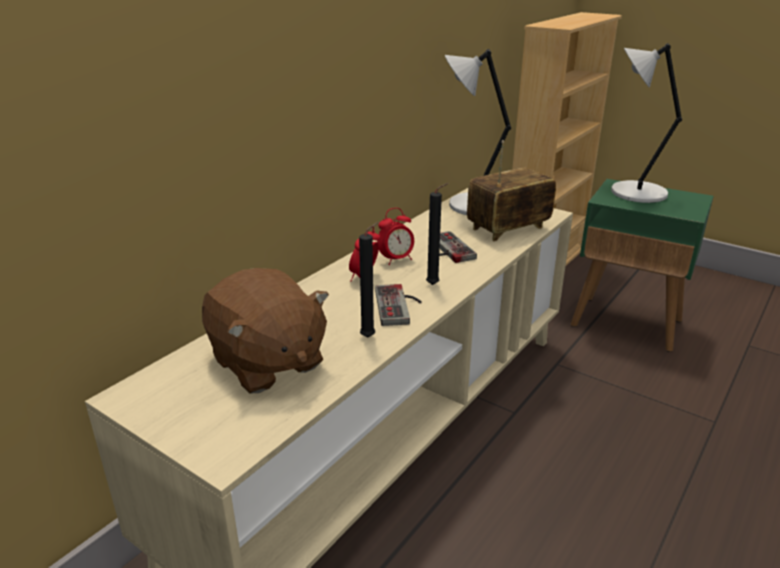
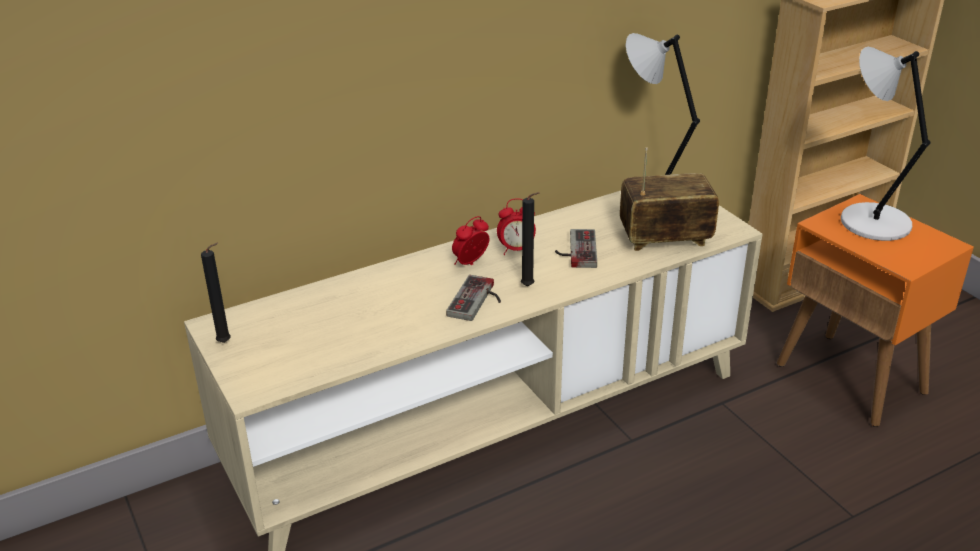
camera: 25 degrees right, 5 degrees up
(267, 363) = (329, 325): brown plush toy -> none
(370, 337) = (428, 324): black candle -> black candle (226, 342)
(627, 323) = (852, 379): green side table -> orange side table

